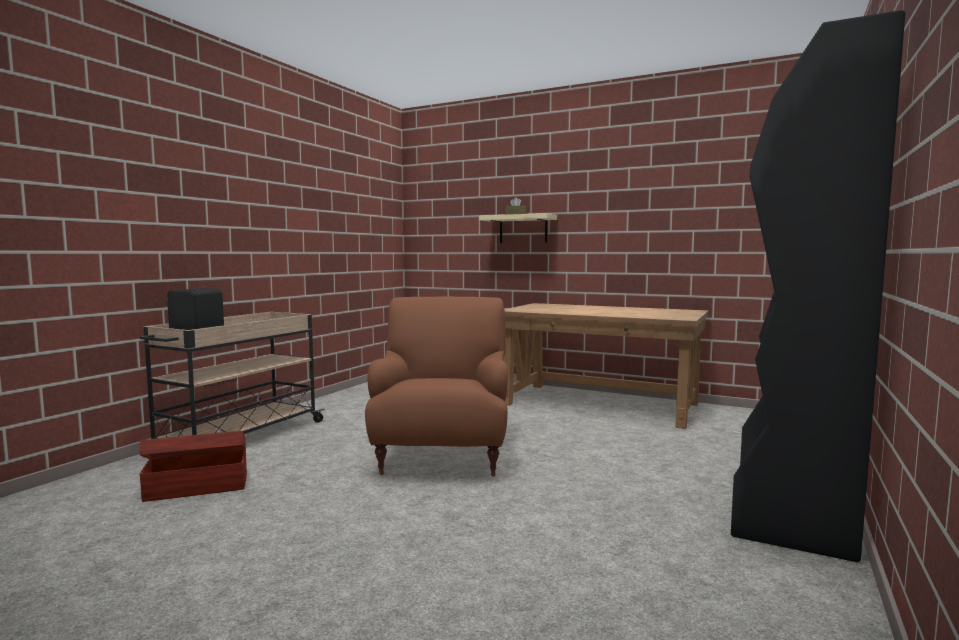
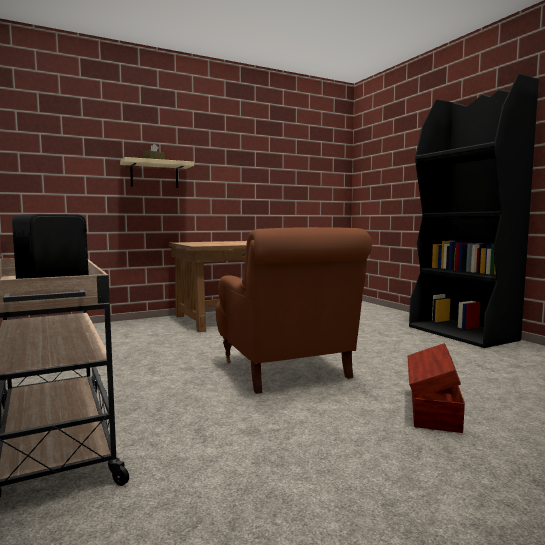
camera: 55 degrees left, 0 degrees up
(196, 487) = (200, 490): brown storage box -> brown storage box (432, 410)
(443, 456) = (286, 370): brown armchair -> brown armchair turned 150 degrees counterclockwise

